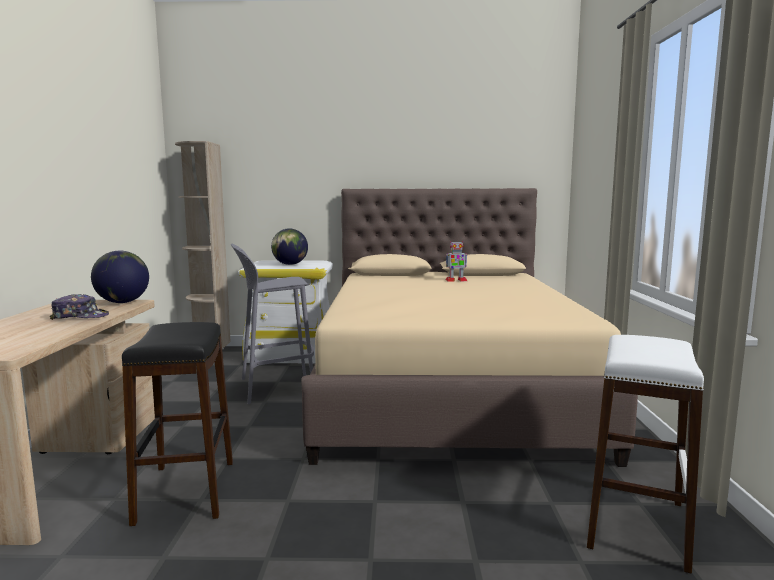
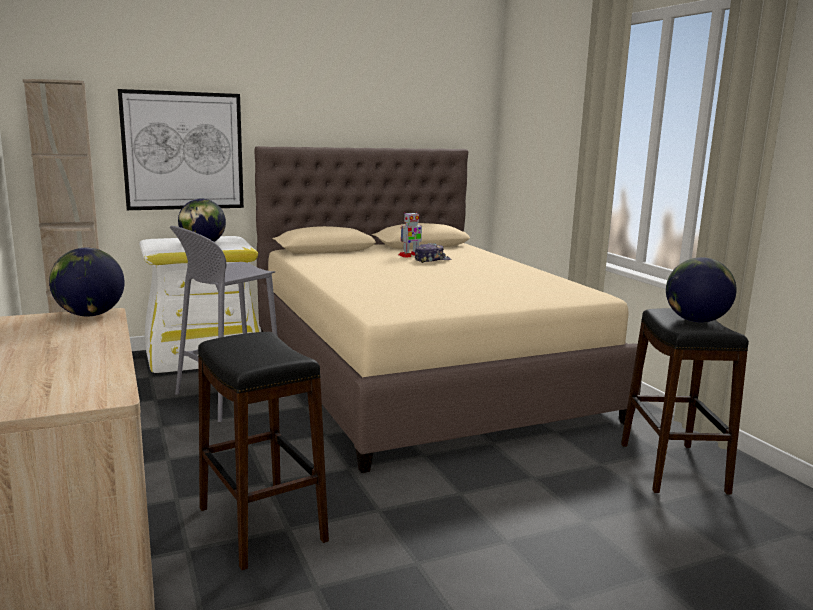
camera: 25 degrees left, 5 degrees up
(80, 317) = (82, 340): cap -> cap (432, 260)
(289, 193) = (183, 151): none -> picture
(637, 525) = (673, 468): white stool -> black stool
(654, 350) = (695, 321): none -> globe

